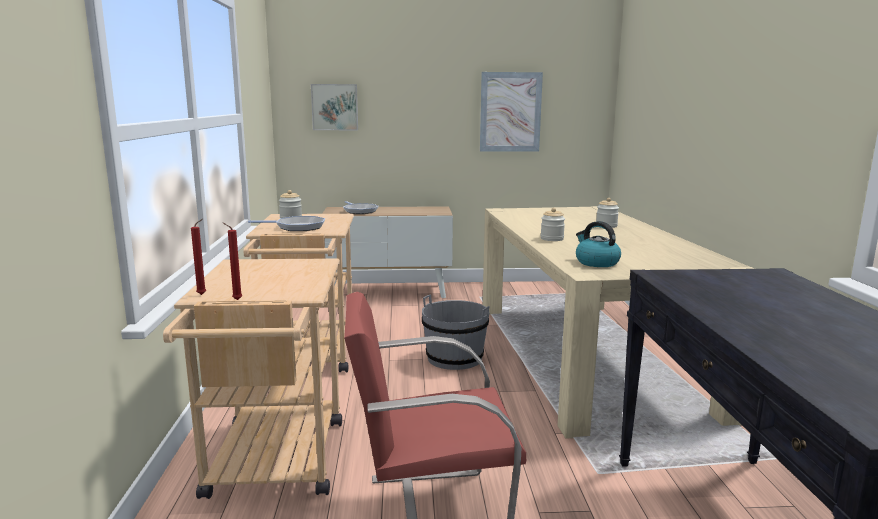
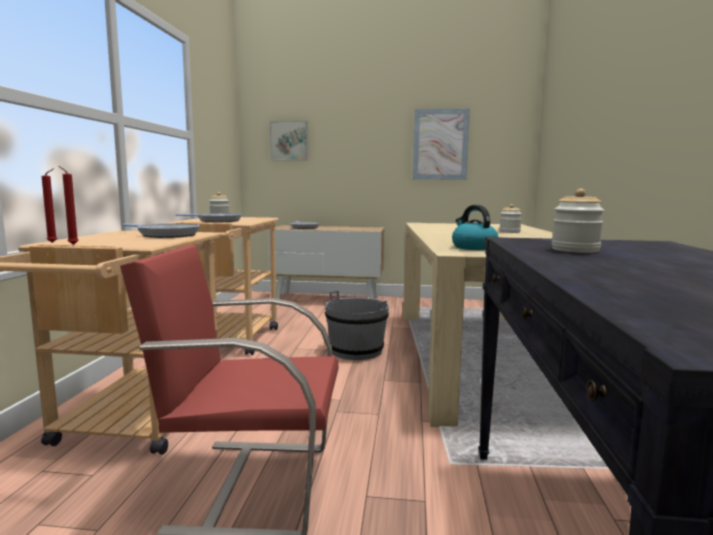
camera: 10 degrees right, 5 degrees down
(293, 268) = (166, 235): none -> frying pan
(552, 239) = (446, 236): jar -> jar (575, 250)

